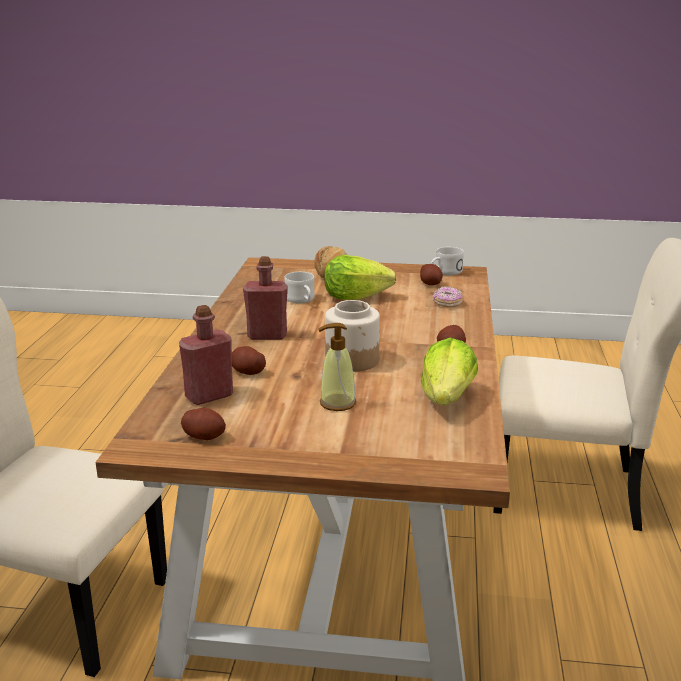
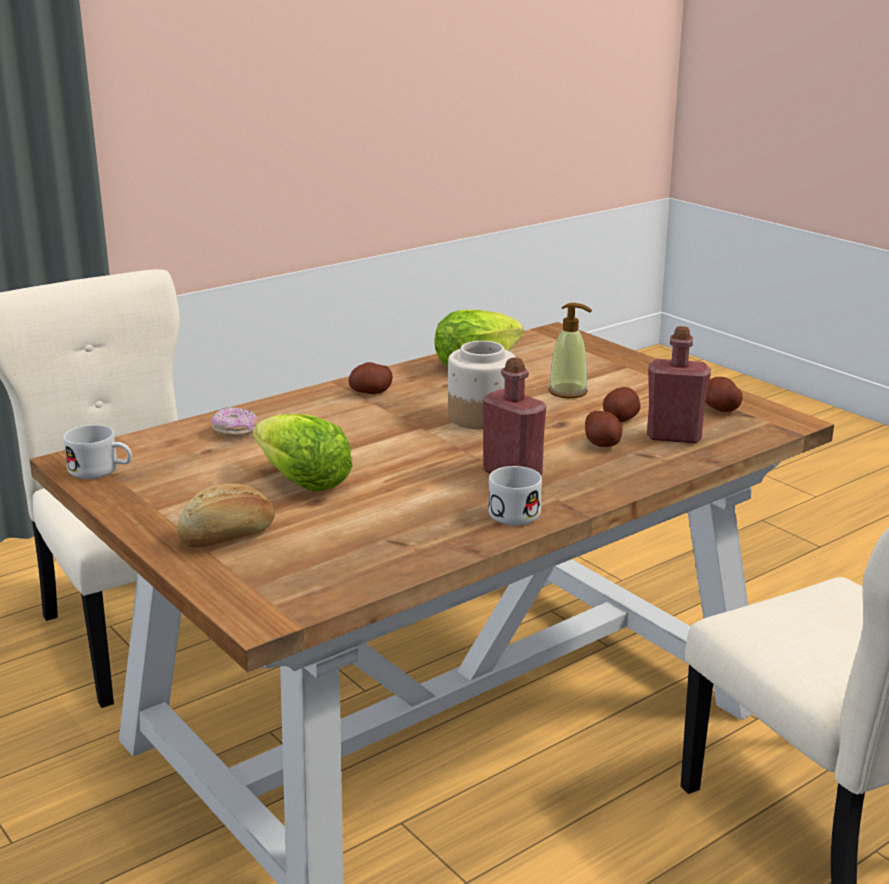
camera: 135 degrees left, 0 degrees up
(302, 300) = (374, 506): white mug -> white mug (517, 511)
(430, 283) = (169, 463): potato -> potato (620, 419)

